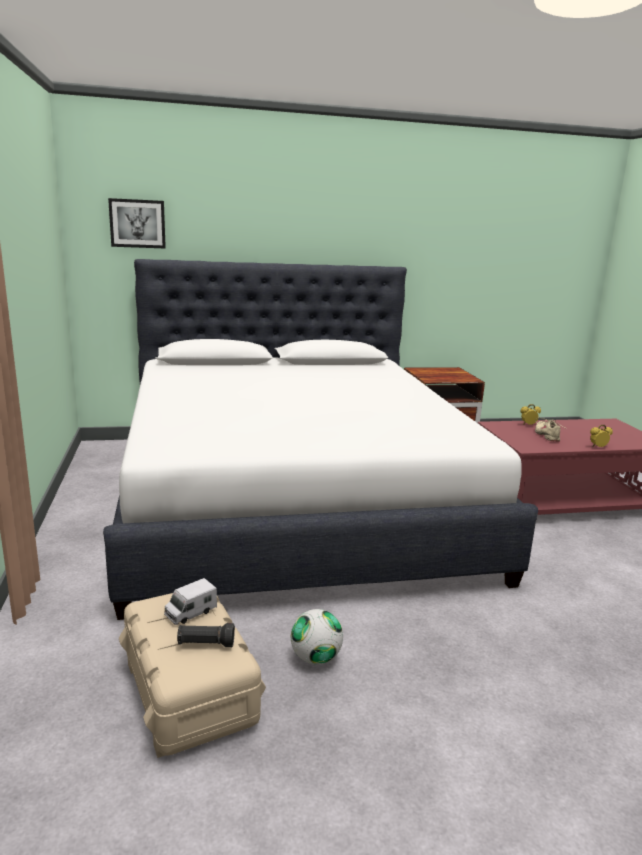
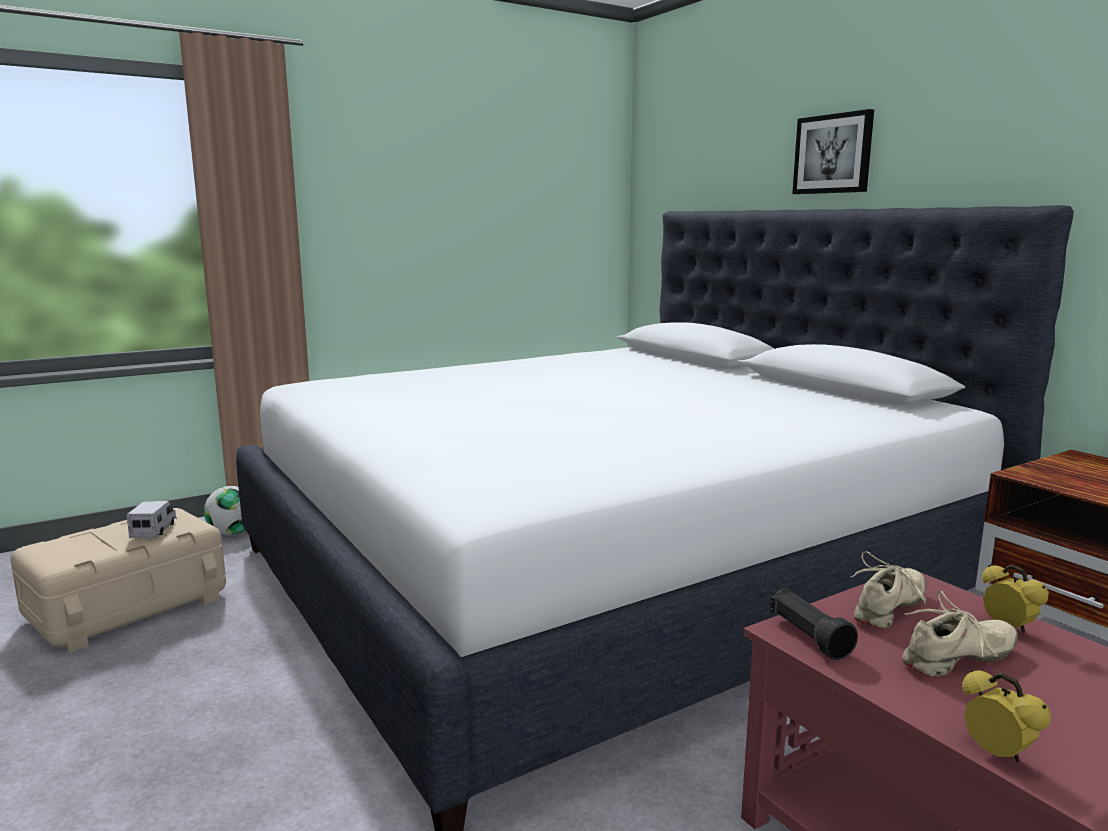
camera: 70 degrees right, 5 degrees down
(137, 223) = (688, 165): picture -> picture (833, 154)
(190, 612) = (154, 530): toy truck -> toy truck turned 60 degrees clockwise
(205, 644) = (93, 547): black flashlight -> black flashlight (808, 637)
(315, 658) = (186, 663): football -> football (232, 533)
(511, 432) = (890, 608): none -> beige shoe

